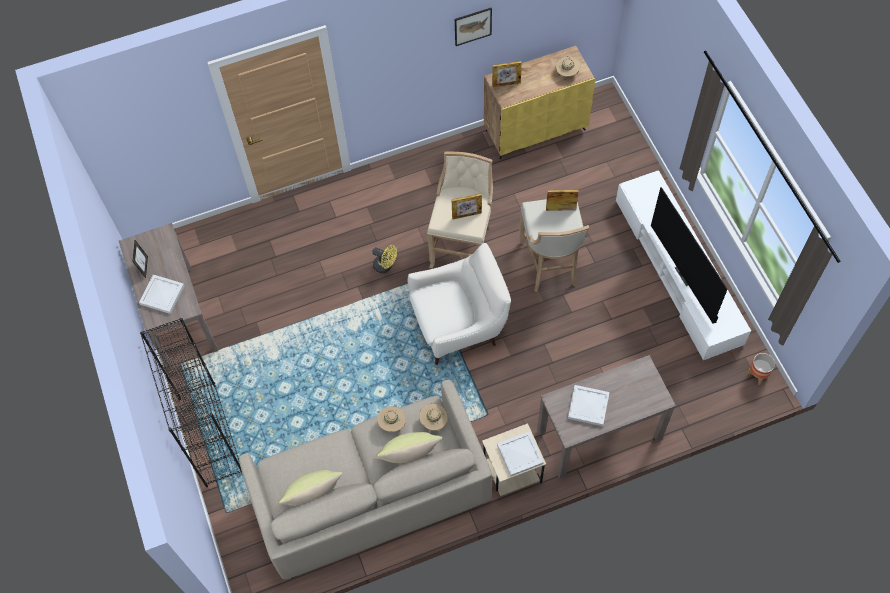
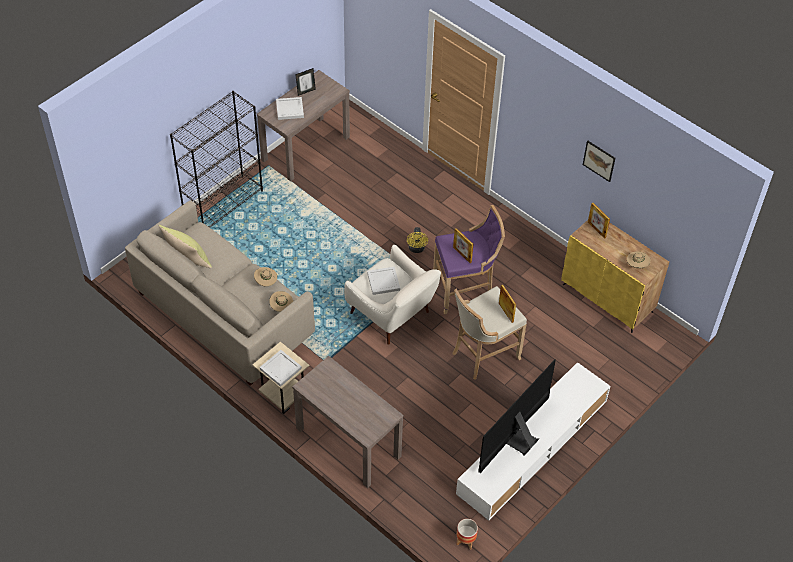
camera: 60 degrees right, 10 degrees down
(408, 456) = (245, 302): yellow pillow -> none
(463, 245) = (465, 290): beige stool -> purple stool
(588, 405) = (336, 388): white tray -> white tray (383, 281)

